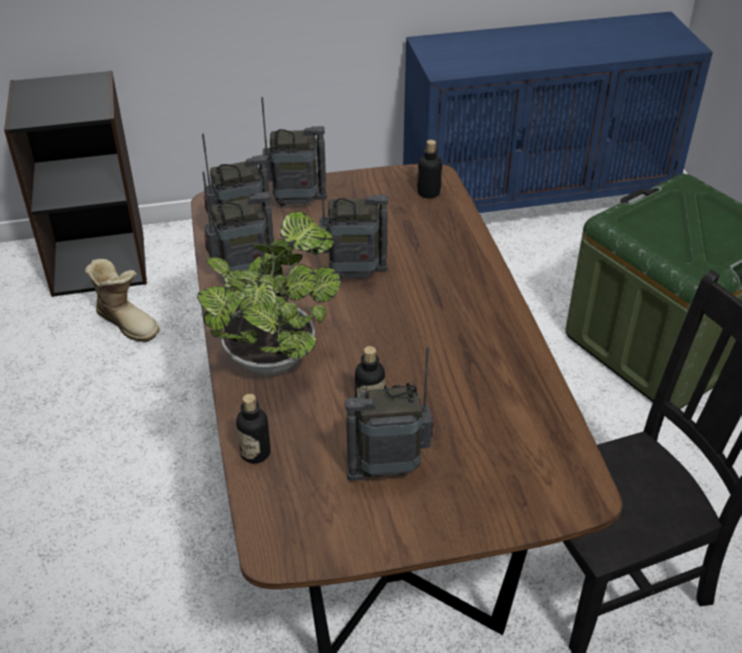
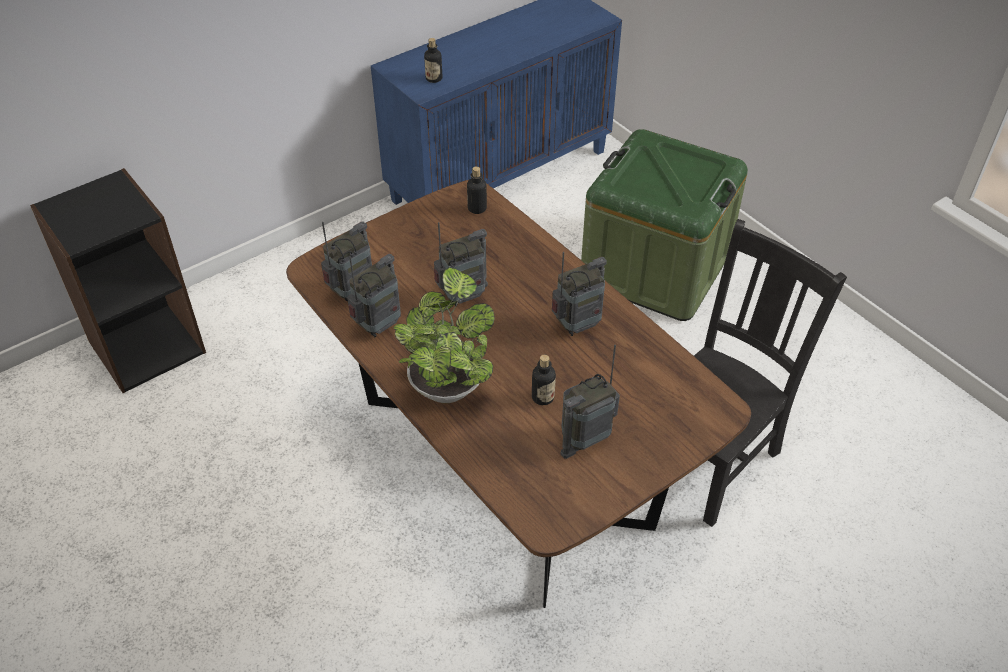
camera: 25 degrees left, 5 degrees up
(128, 322) = (212, 392): boot -> none
(255, 453) = (485, 463): bottle -> bottle (434, 78)
(296, 202) = (376, 248): radio -> radio (578, 326)

